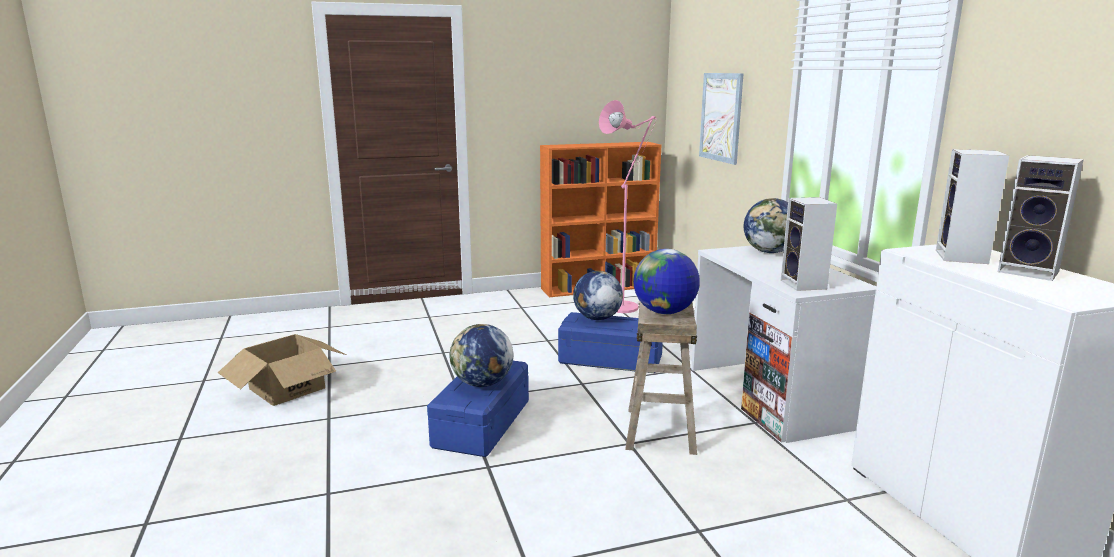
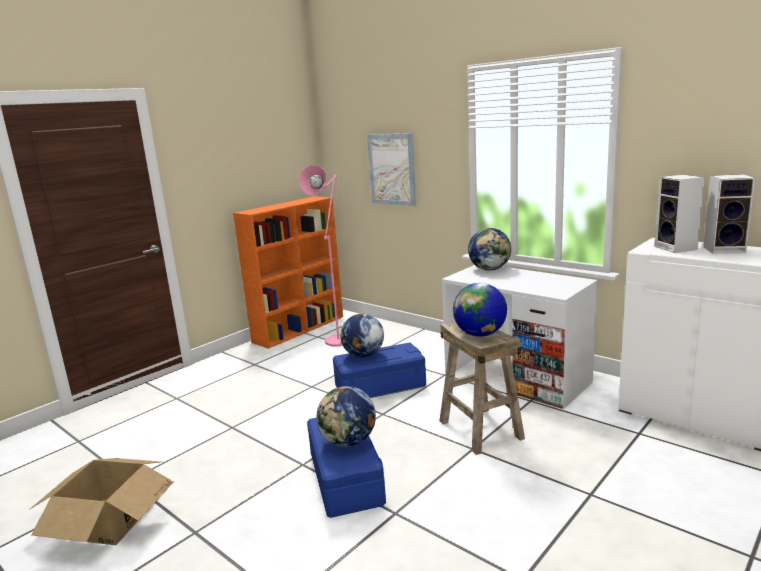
camera: 30 degrees left, 0 degrees up
(805, 285) = (554, 288): speaker -> none

